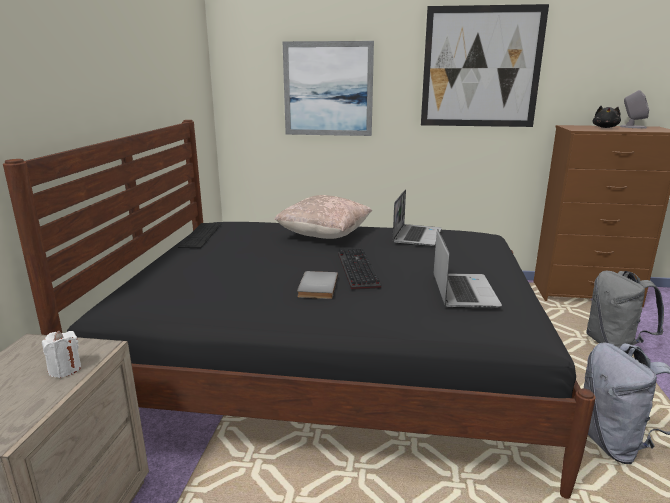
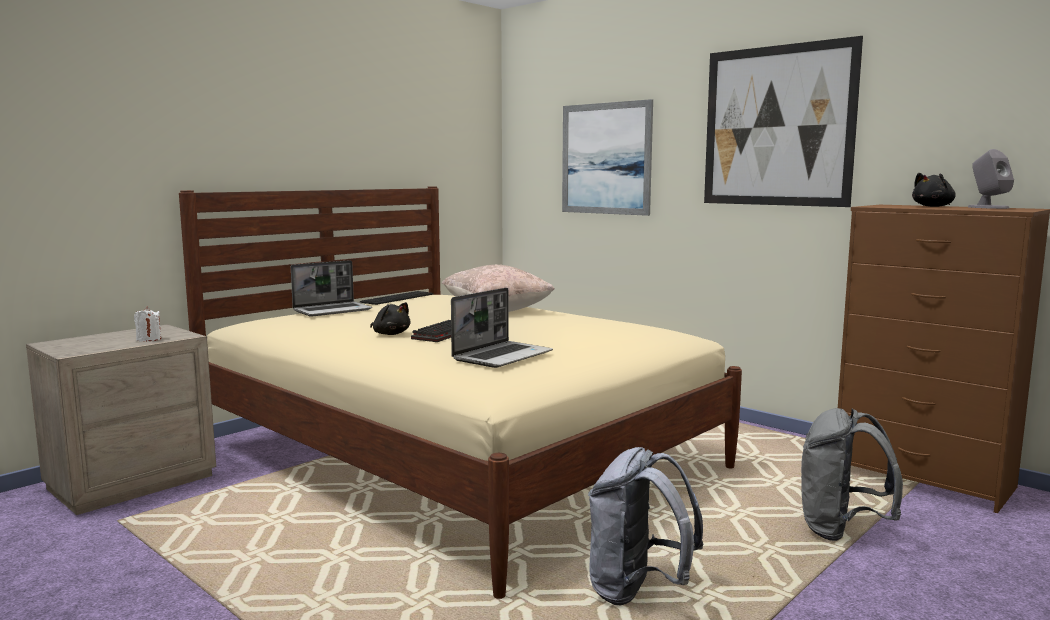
camera: 35 degrees right, 10 degrees down
(316, 287) = (390, 334): grey book -> black plush toy
(331, 368) = (458, 456): black bed -> beige bed
(416, 236) = (585, 322): laptop -> laptop (333, 310)

